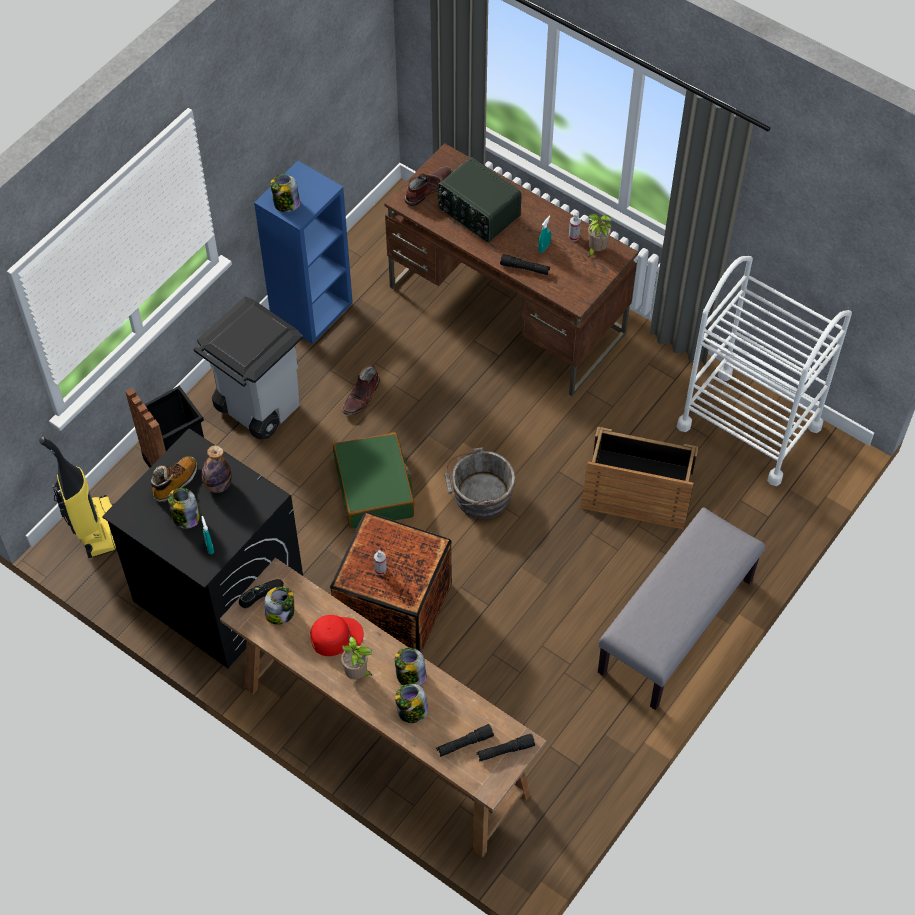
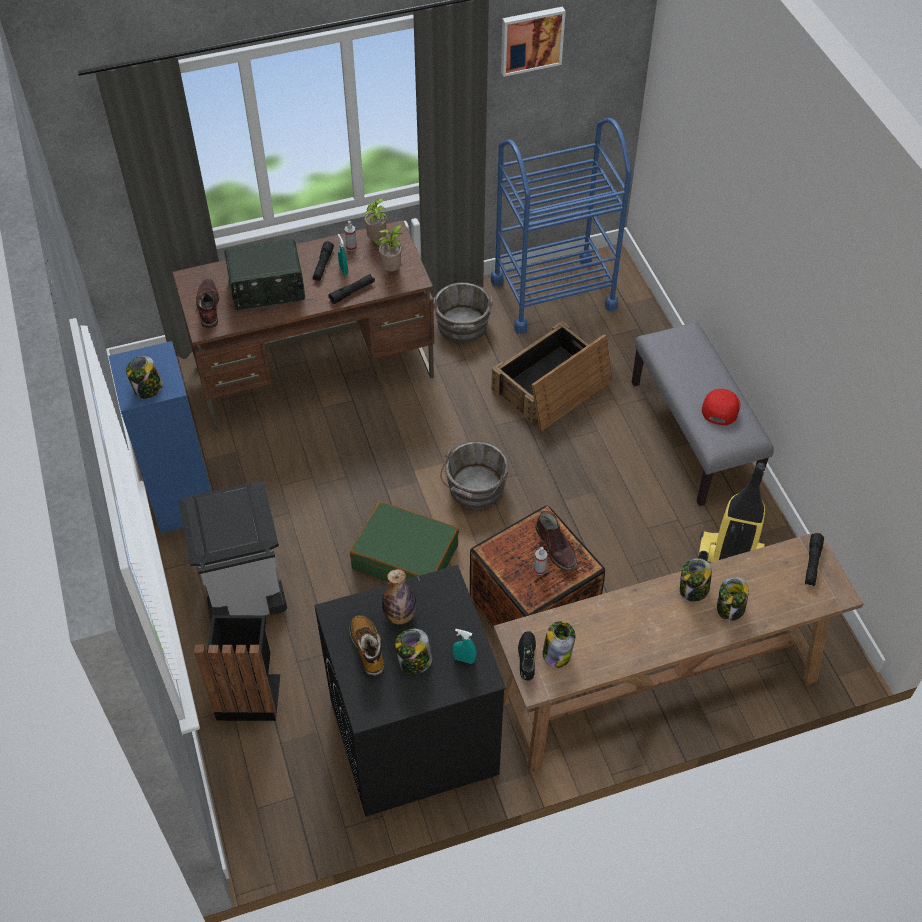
camera: 55 degrees left, 5 degrees down
(97, 528) = (258, 804): vacuum cleaner -> vacuum cleaner (729, 556)
(336, 636) = (613, 623): red cap -> red cap (720, 407)
(357, 674) = (664, 628): potted plant -> potted plant (392, 270)
(362, 397) = (306, 514): brown boot -> brown boot (557, 547)
(464, 743) = (787, 588): black flashlight -> black flashlight (323, 265)
(647, 383) = (462, 327): none -> grey bucket
(749, 426) = (553, 293): white cart -> blue cart
(805, 190) = (531, 39): none -> picture

